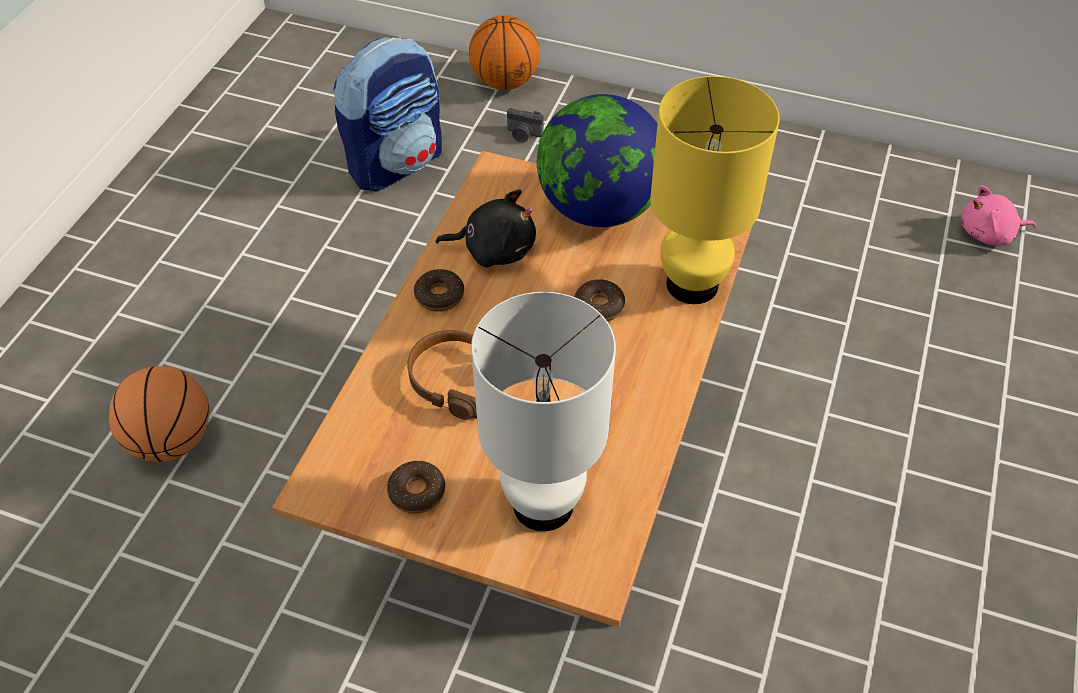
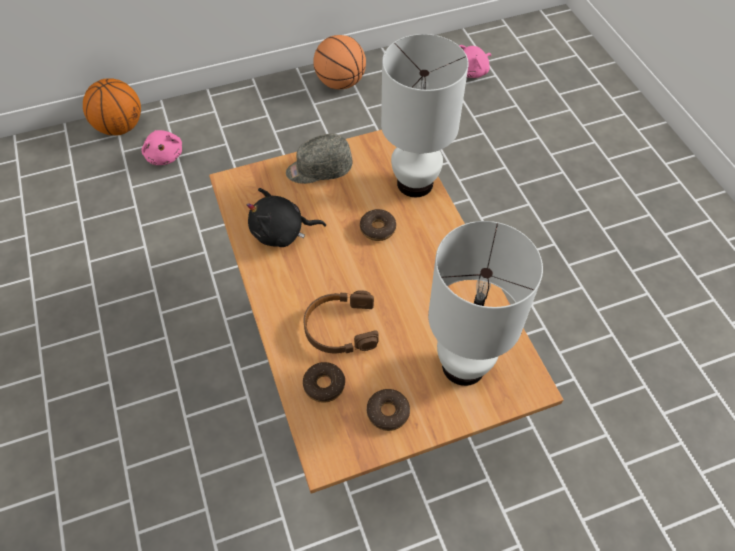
camera: 40 degrees left, 5 degrees up
(172, 440) = (114, 506): basketball -> basketball (340, 83)
(397, 163) = (95, 221): backpack -> none
(439, 296) = (277, 283): donut -> donut (324, 385)
(494, 249) = (282, 232): black plush toy -> black plush toy turned 150 degrees counterclockwise
(523, 135) = (164, 155): camera -> pink plush toy
(599, 208) = (319, 169): globe -> grey cap
(692, 285) = (415, 184): yellow table lamp -> white table lamp

